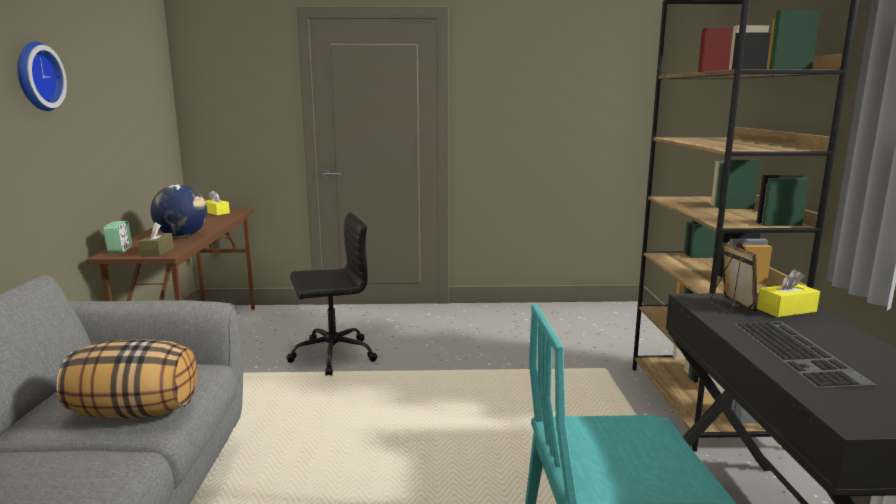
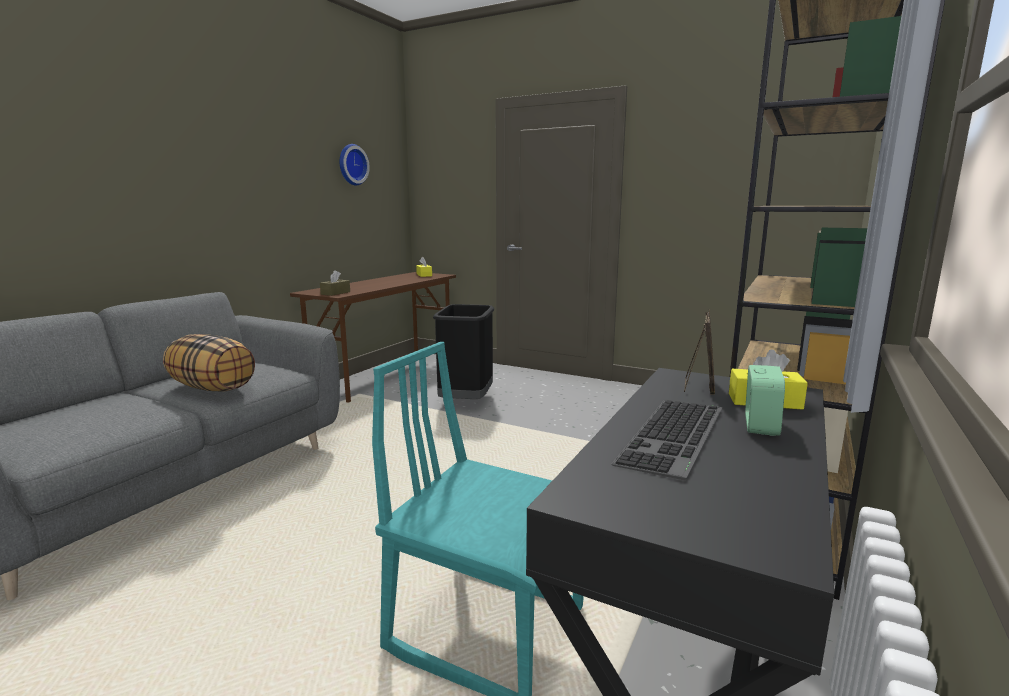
camera: 30 degrees right, 0 degrees up
(35, 76) = (258, 157): wall clock -> wall clock (351, 164)
(120, 250) = (317, 290): alarm clock -> alarm clock (760, 426)
(182, 236) = (370, 286): globe -> none
(331, 355) = (466, 401): black office chair -> black trash can

